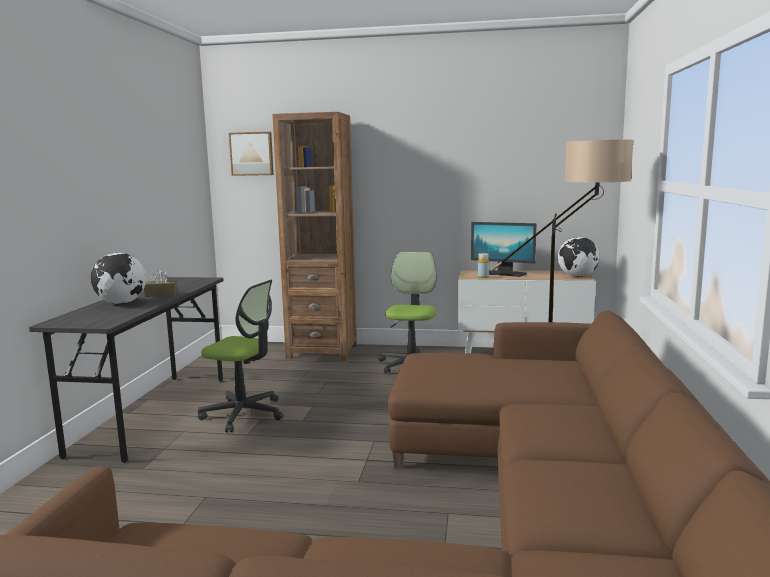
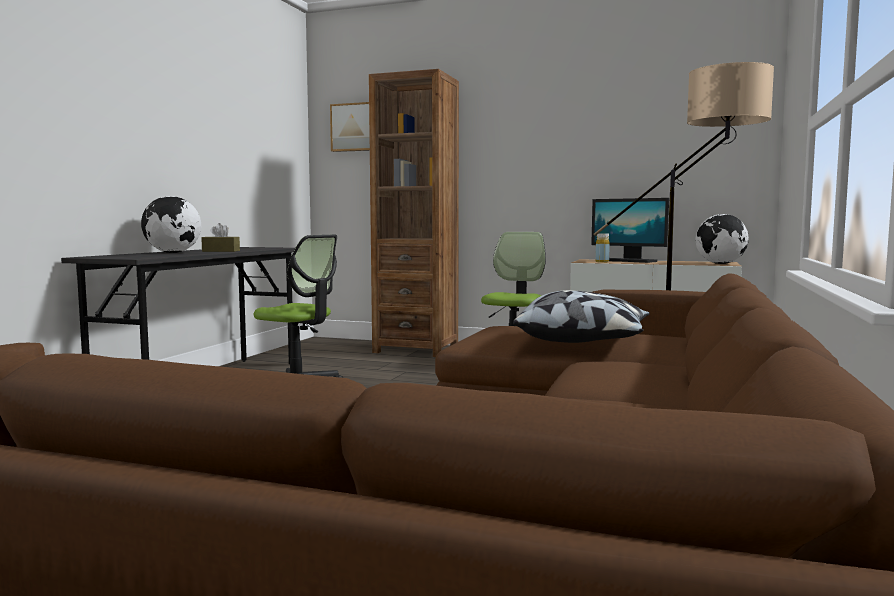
camera: 10 degrees right, 5 degrees down
(504, 378) = (584, 341): none -> pillow

